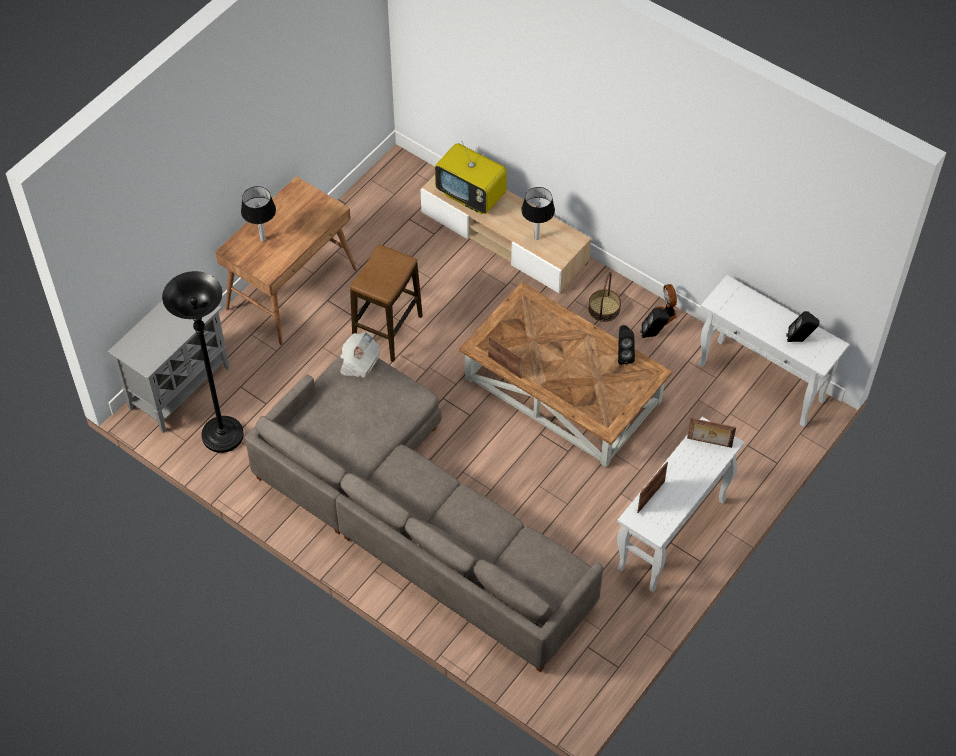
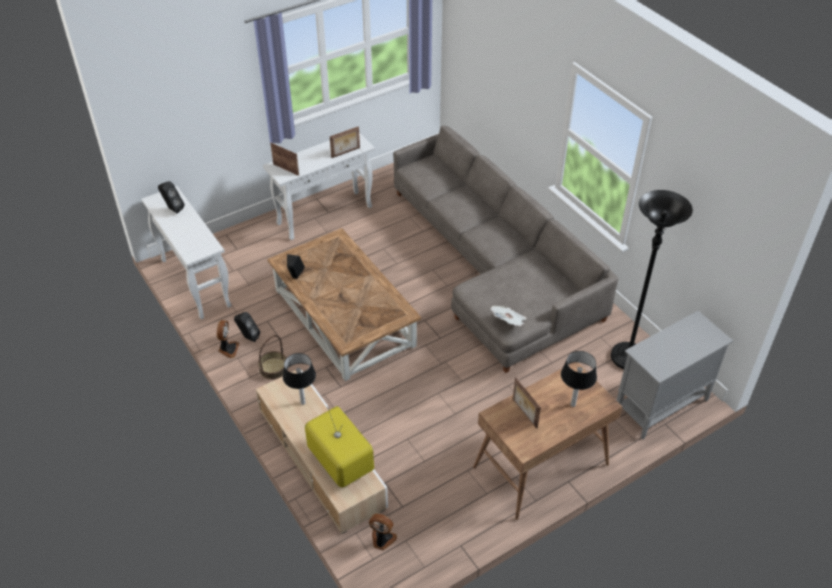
camera: 160 degrees left, 10 degrees down
(387, 331) = (465, 402): stool -> none
(415, 188) = (382, 540): none -> fan
(505, 366) = (391, 294): picture frame -> picture frame (524, 414)

